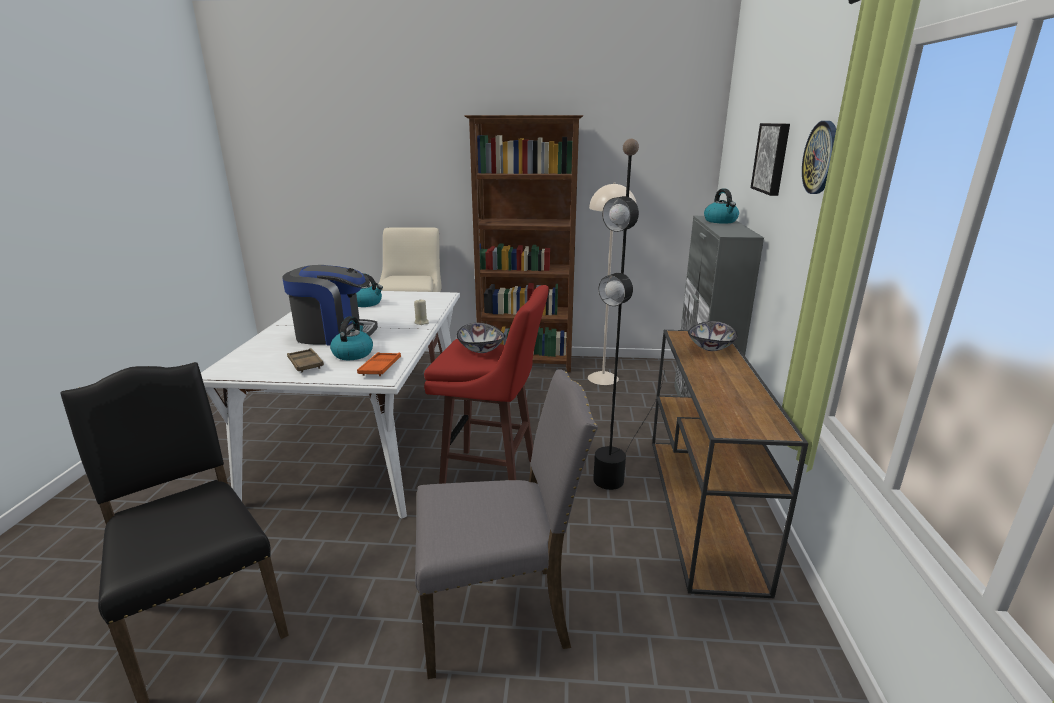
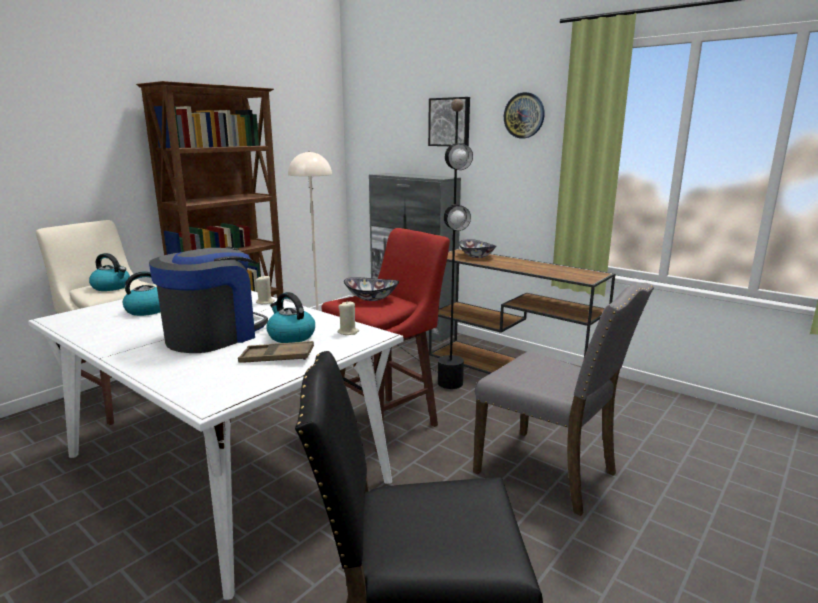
camera: 55 degrees left, 5 degrees down
(380, 367) = (348, 332): orange tray -> beige candle
(498, 613) = (549, 472): grey chair -> grey chair turned 105 degrees clockwise
(720, 221) = (401, 174): kettle -> kettle (112, 287)

